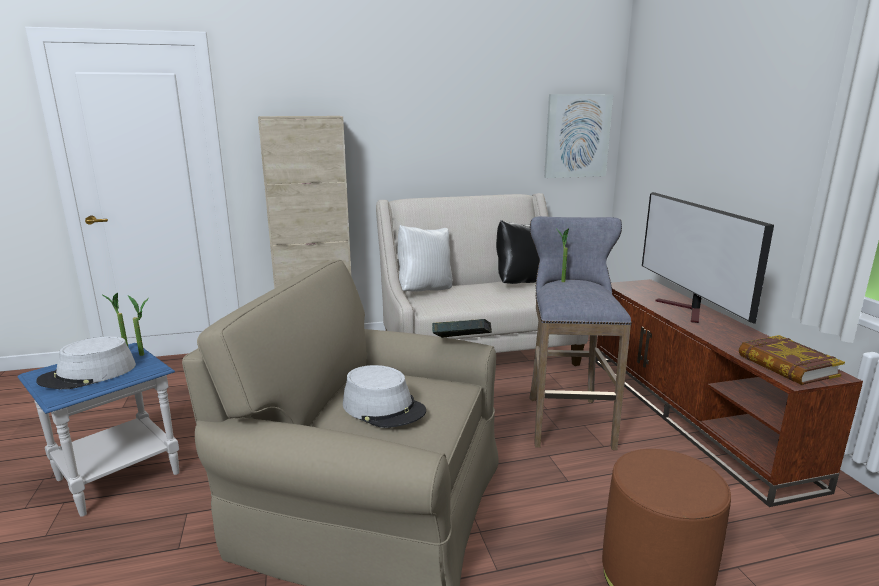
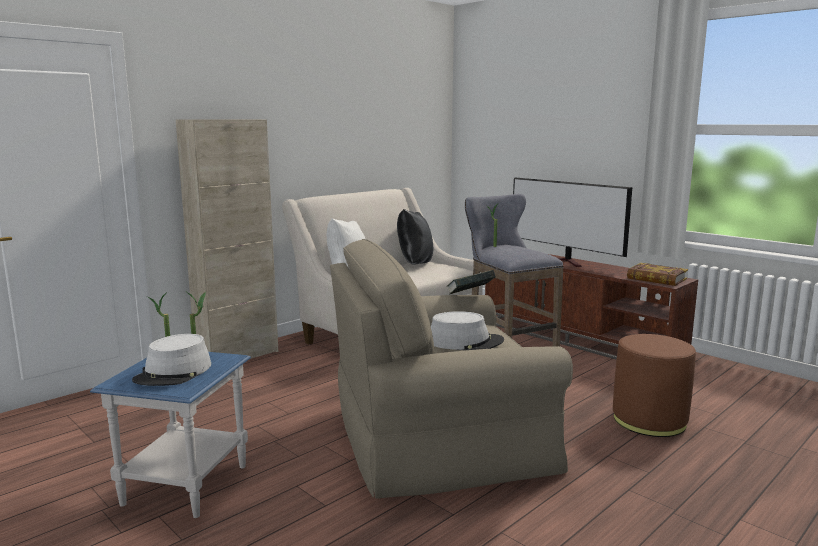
camera: 30 degrees left, 5 degrees down
(577, 136) = (425, 138): picture -> none

